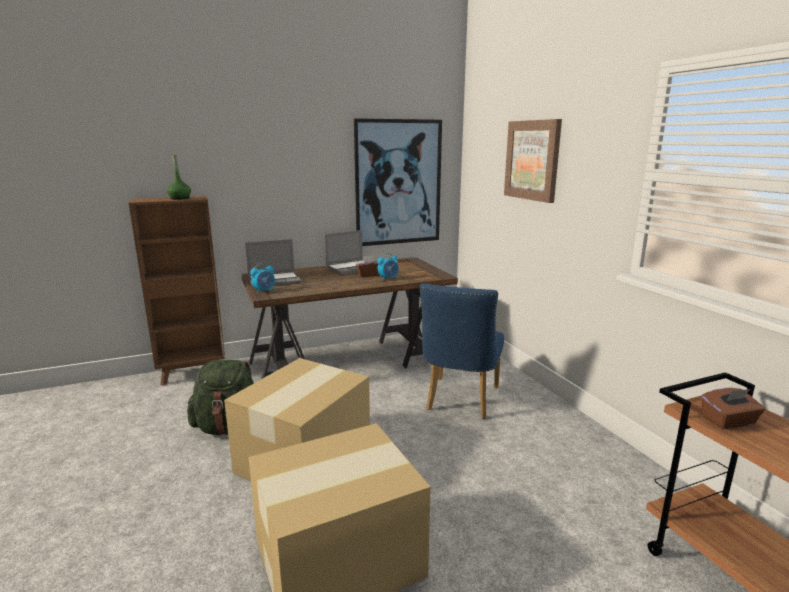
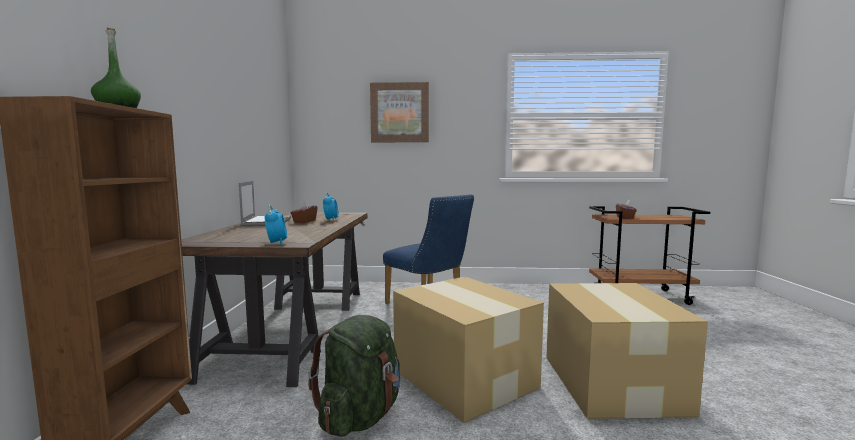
camera: 65 degrees left, 10 degrees down
(275, 281) = (241, 238): laptop -> none
(398, 183) = (265, 132): picture -> none

